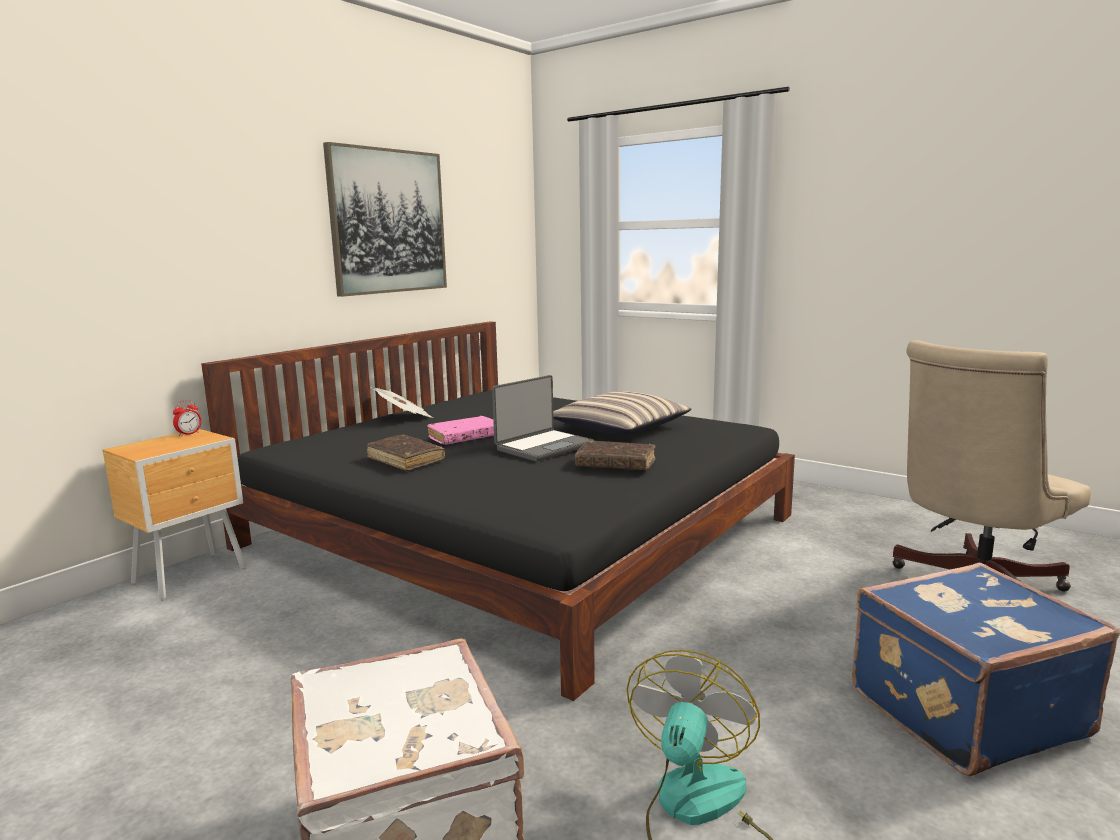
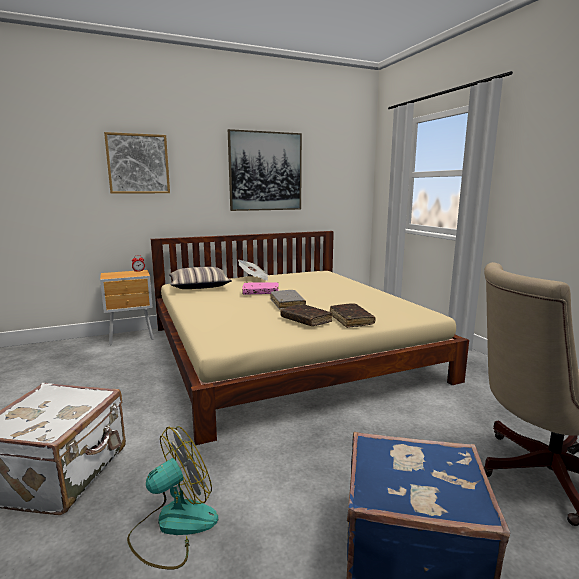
camera: 30 degrees right, 0 degrees up
(163, 207) = (138, 164): none -> picture
(406, 460) = (215, 299): brown book -> brown book (351, 320)
(519, 531) = (286, 351): black bed -> beige bed
(543, 447) = (287, 304): laptop -> grey book
(619, 428) = (350, 301): pillow -> pillow (199, 286)

